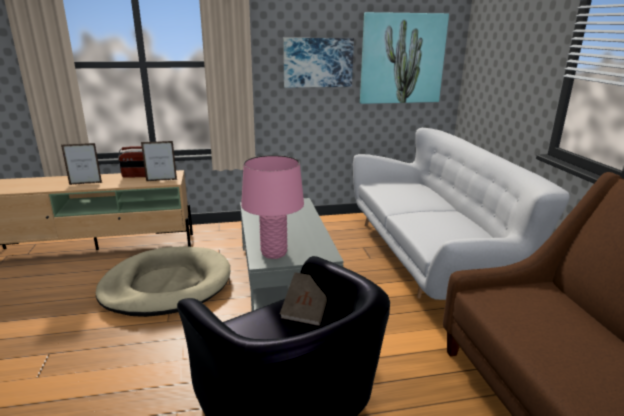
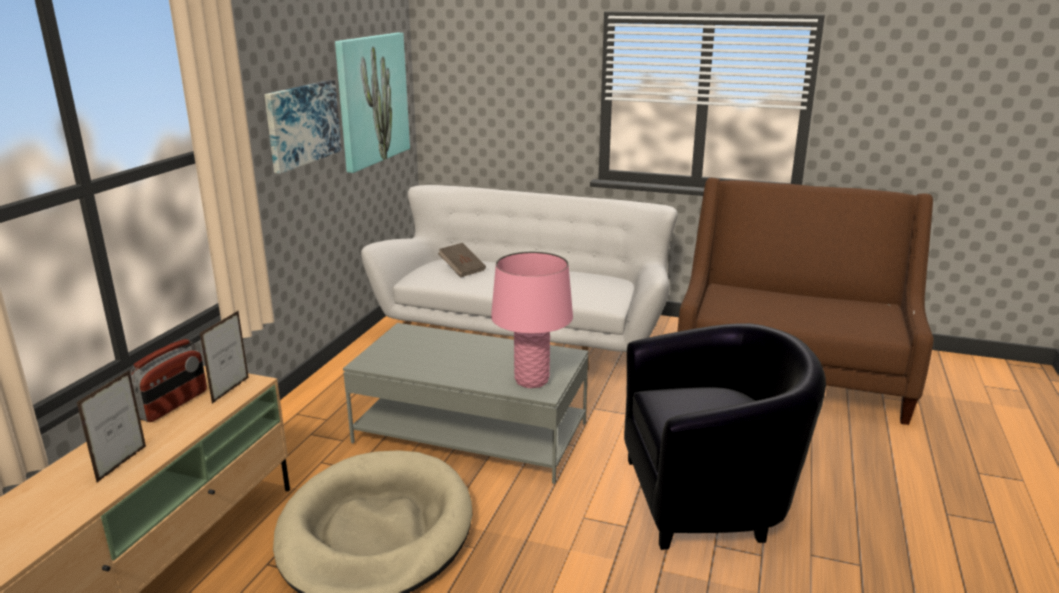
camera: 60 degrees left, 0 degrees up
(307, 309) = (672, 391): brown book -> brown book (462, 269)

